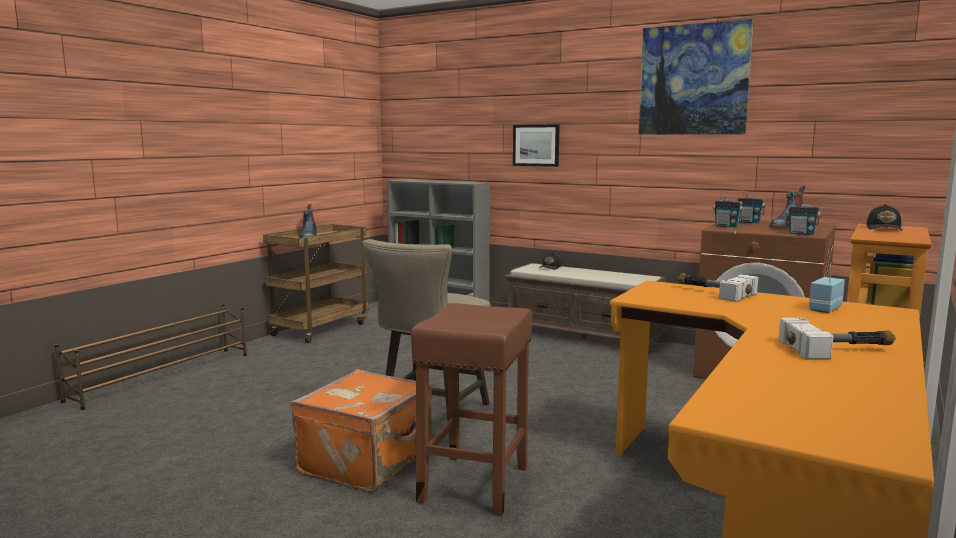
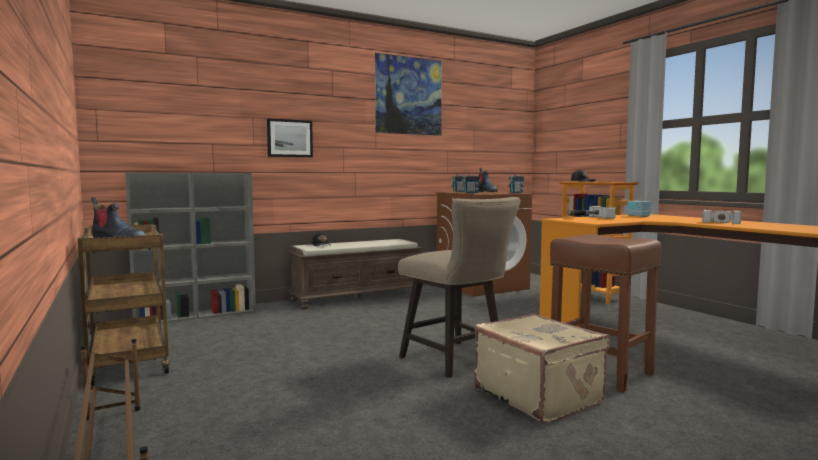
camera: 60 degrees left, 5 degrees down
(368, 461) = (539, 395): orange suitcase -> beige suitcase

